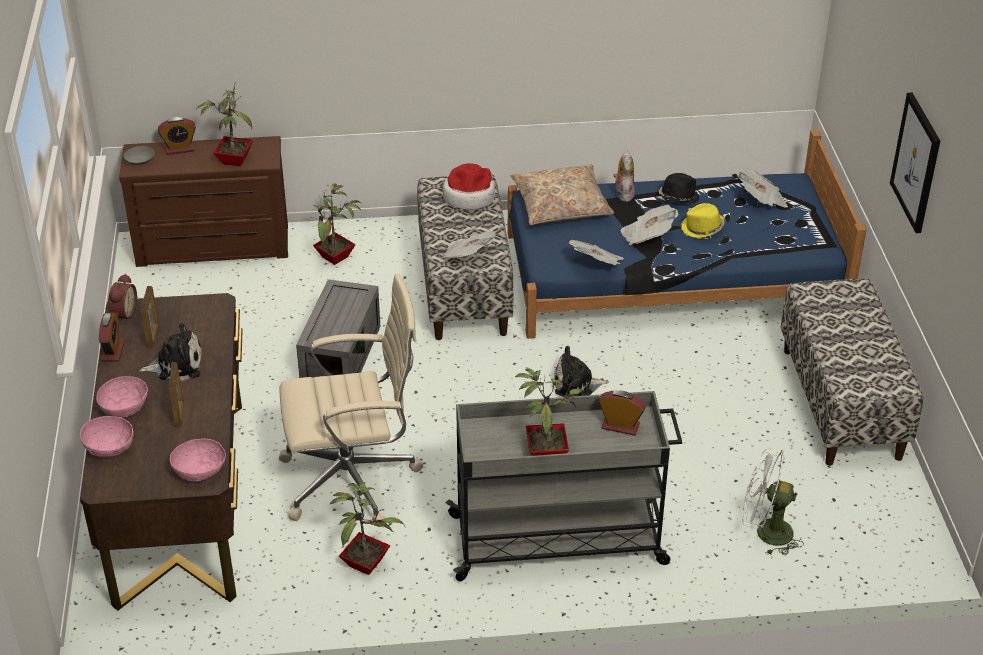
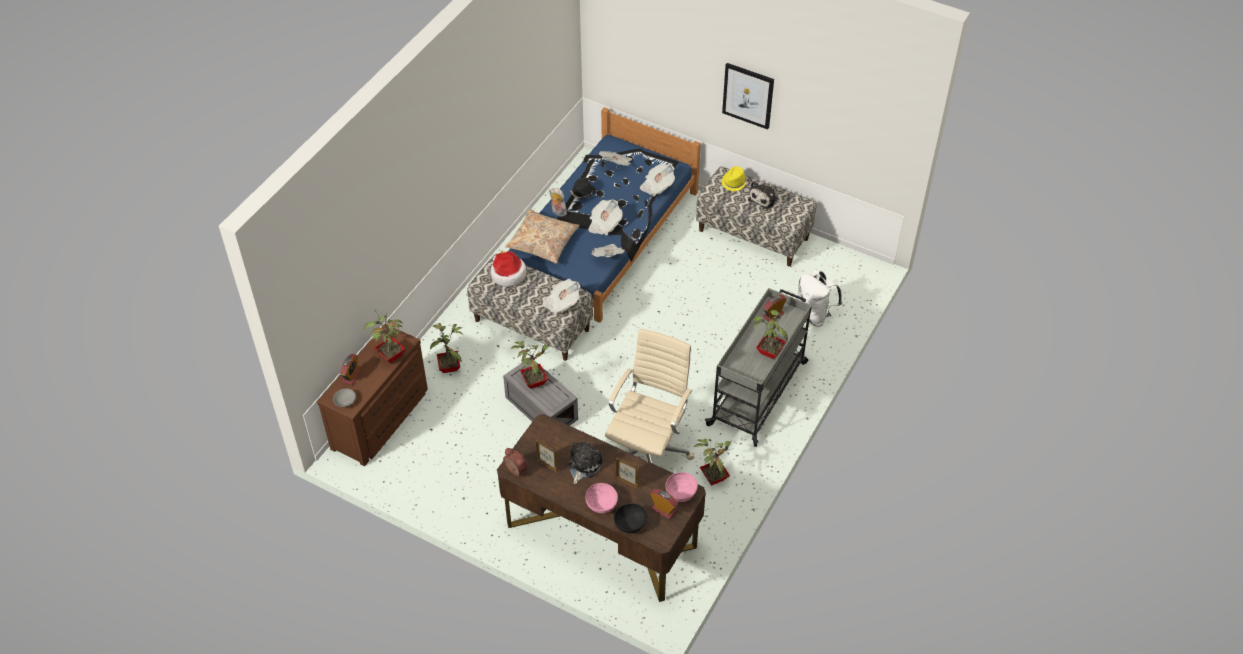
camera: 55 degrees left, 10 degrees up
(109, 447) = (630, 523): pink bowl -> black bowl
(113, 351) = (545, 489): alarm clock -> alarm clock (663, 510)
(341, 306) = (534, 381): none -> potted plant
(576, 384) = (653, 323): plush toy -> plush toy (764, 198)
(702, 228) = (618, 200): yellow hat -> yellow hat (734, 182)
(765, 532) = (814, 315): white fan -> white backpack
(766, 247) = (657, 186): none -> newspaper

